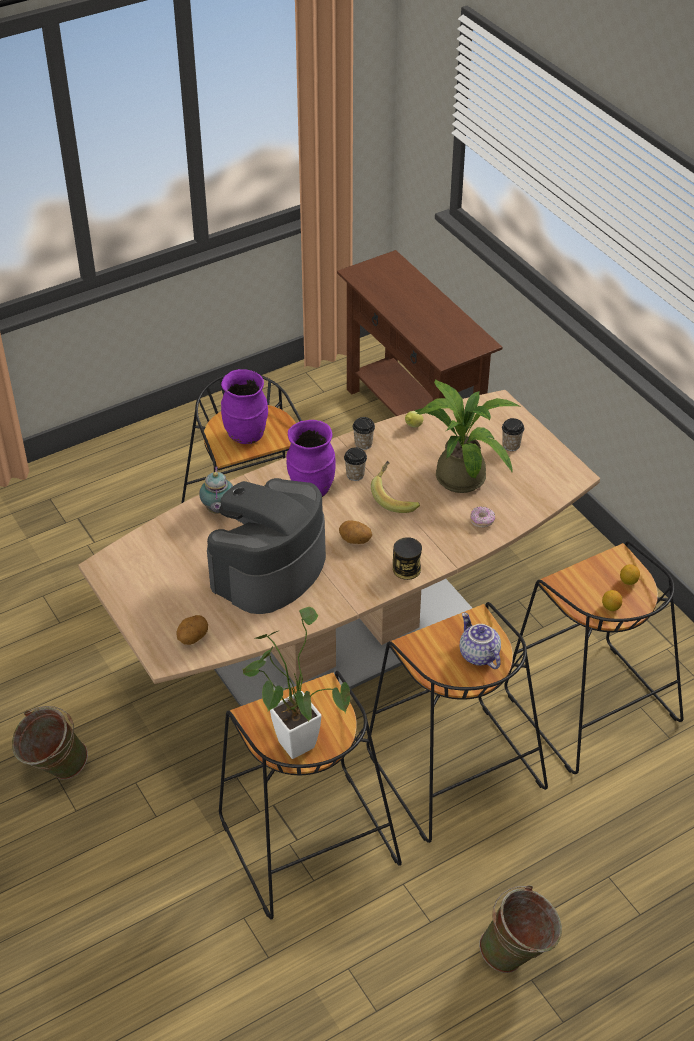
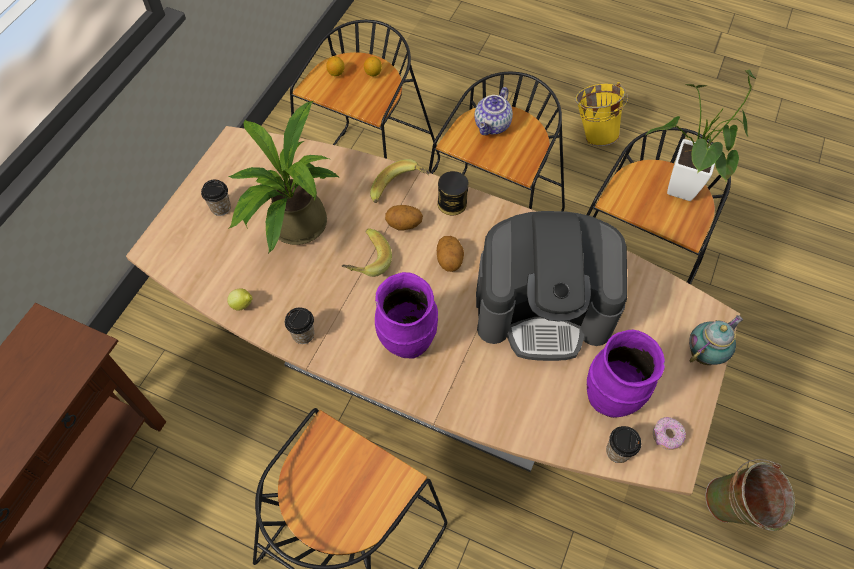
camera: 125 degrees left, 15 degrees up
(193, 638) = (673, 314): potato -> potato (403, 225)
(218, 510) = (506, 408): teapot -> teapot (705, 353)
(246, 435) = (354, 481): purple vase -> purple vase (610, 396)
(355, 475) = (357, 314): cup -> cup (617, 452)
(445, 546) = (400, 190): none -> banana
(482, 521) = (348, 180): donut -> donut (666, 436)
(518, 956) = (593, 133): green bucket -> yellow bucket

